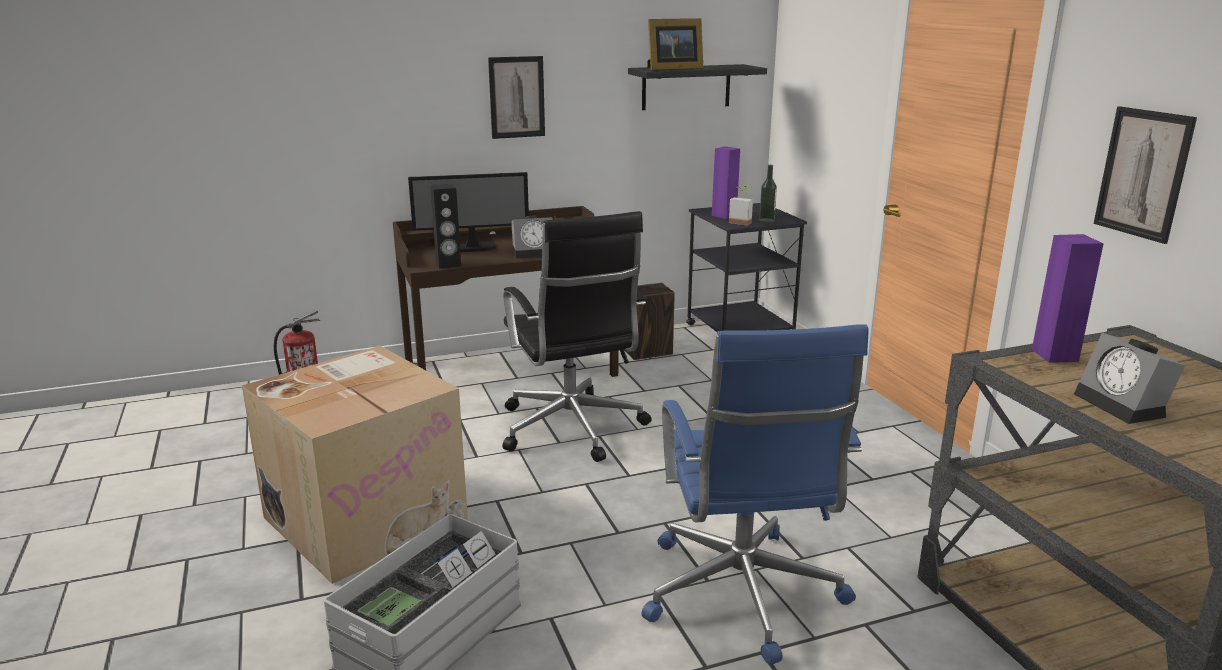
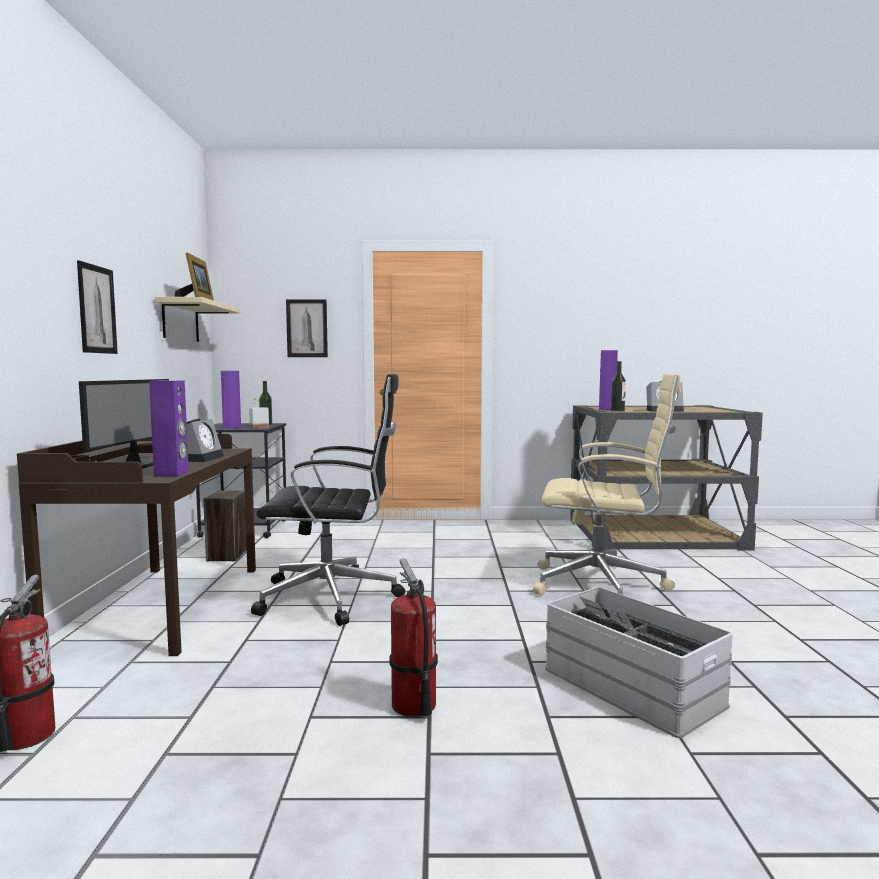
camera: 70 degrees left, 15 degrees down
(366, 517) = (413, 705): cardboard box -> fire extinguisher
(448, 264) = (172, 474): black speaker -> purple speaker
(686, 87) = (180, 321): black shelf -> beige shelf
(742, 595) = (602, 585): blue office chair -> beige office chair
(1008, 365) = (617, 411): none -> bottle
(1143, 173) = (558, 335): picture -> picture (307, 328)

